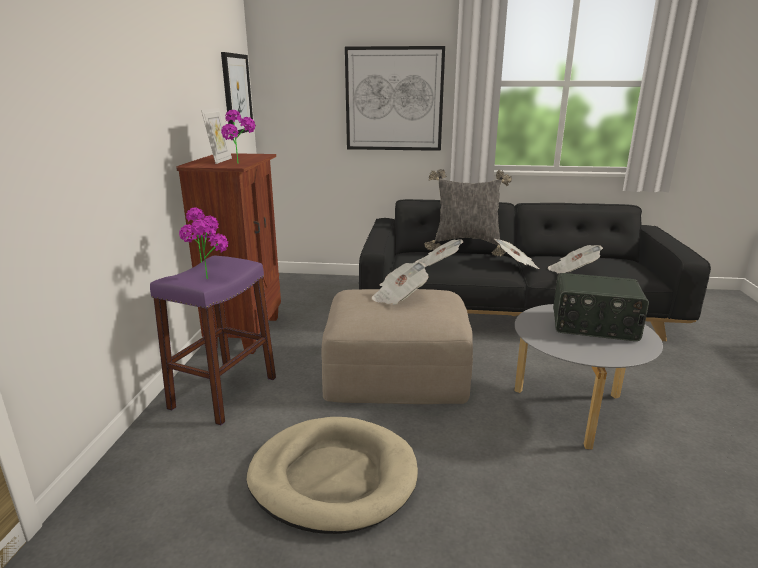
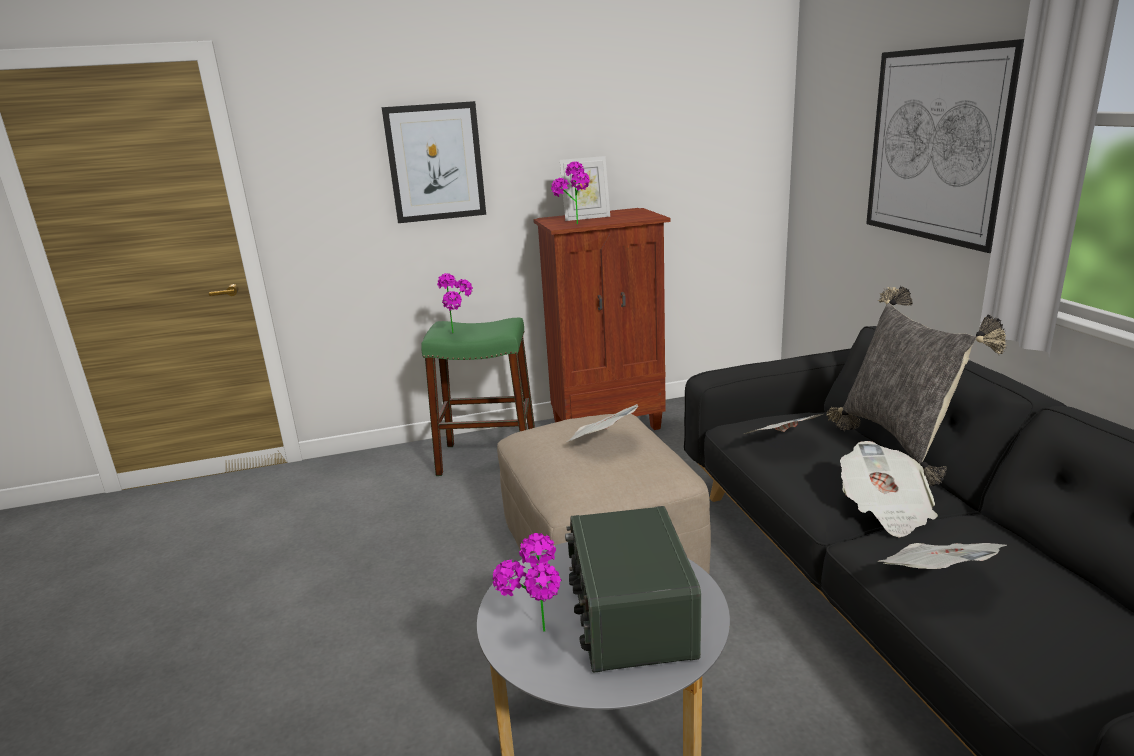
camera: 70 degrees right, 0 degrees up
(204, 264) = (491, 322): potted plant -> potted plant (537, 640)
(224, 392) = (488, 458): purple stool -> green stool
(236, 94) = (734, 131): picture -> picture (435, 162)
(333, 477) = (379, 558): beige dog bed -> none

